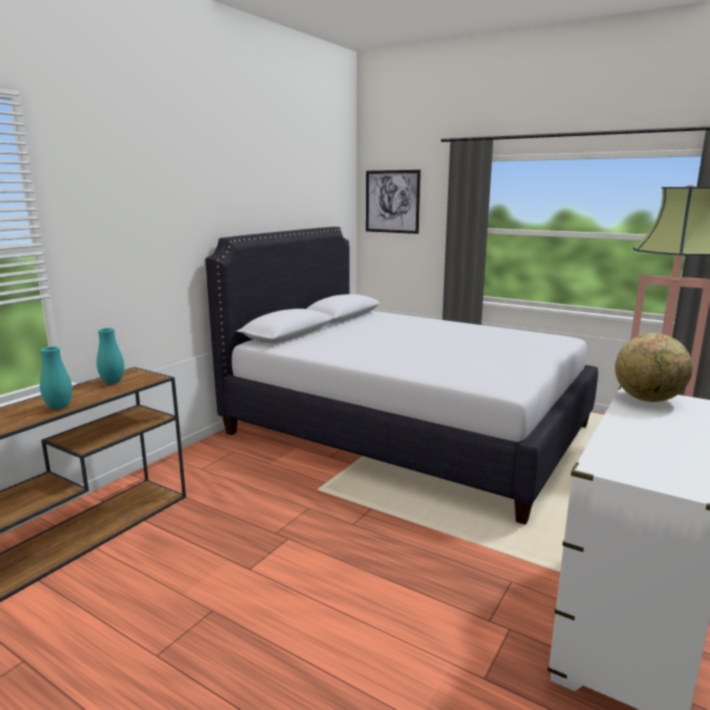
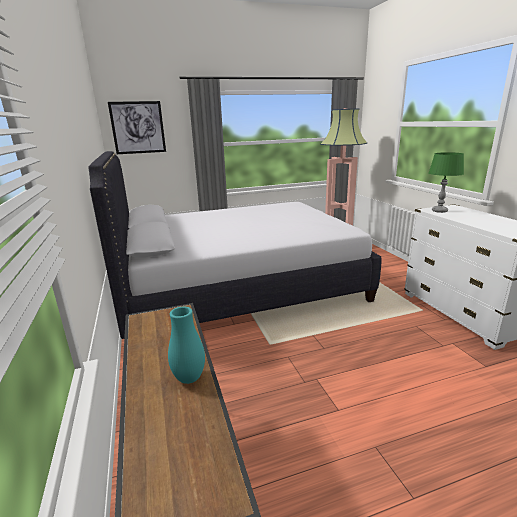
camera: 50 degrees left, 5 degrees up
(112, 382) = (156, 333): turquoise vase -> none
(648, 399) = (439, 211): globe -> green table lamp

